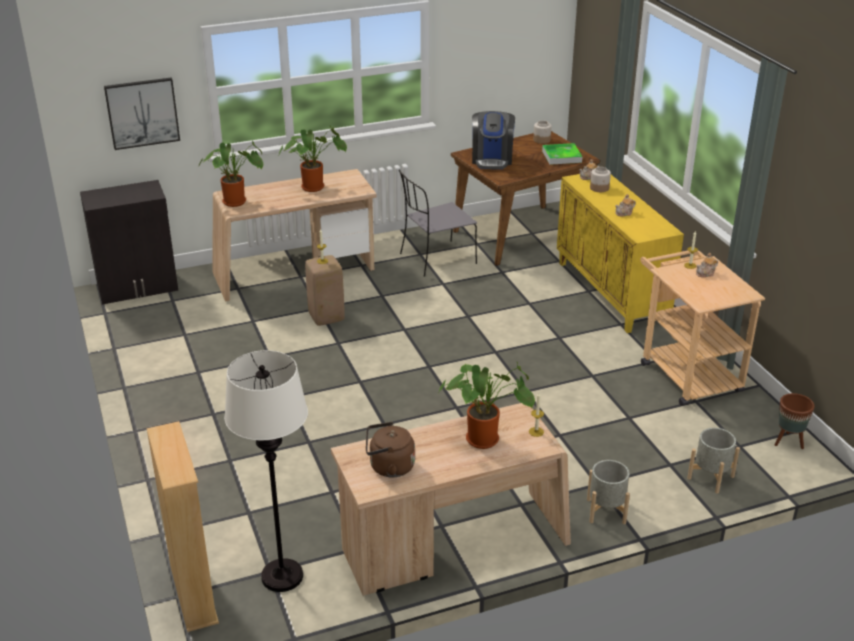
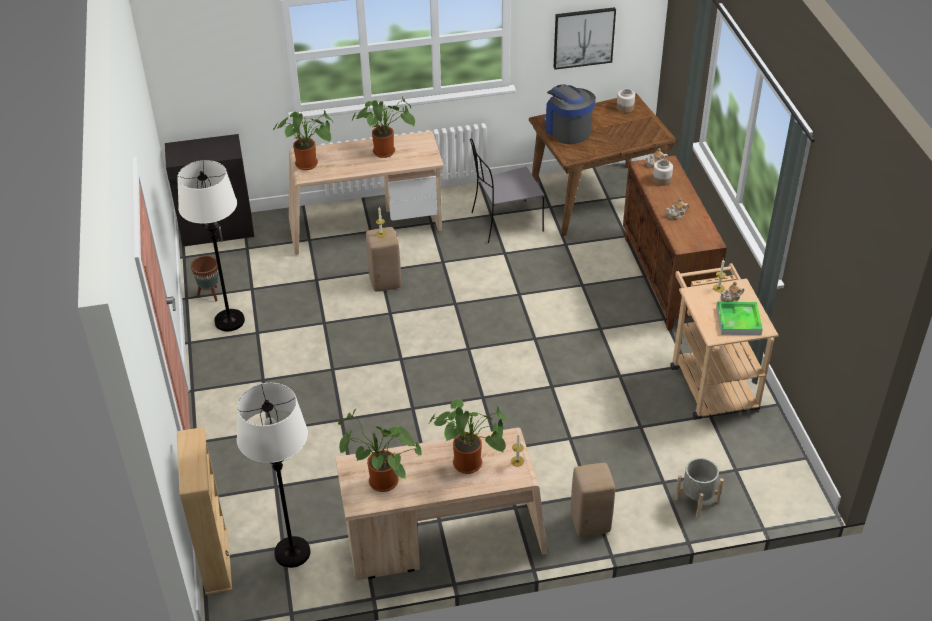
camera: 10 degrees right, 10 degrees up
(142, 113) = (223, 75): picture -> picture (583, 37)
(165, 364) = (229, 321): none -> white floor lamp
(389, 467) = (380, 483): brown kettle -> potted plant
(492, 159) = (567, 130): coffee machine -> coffee machine turned 135 degrees clockwise
(561, 156) = (638, 132): tray -> tray (738, 321)
(606, 511) = (589, 523): grey planter -> beige stool
(611, 293) = (667, 280): yellow cabinet -> brown cabinet
(788, 442) = (783, 471): brown planter -> brown planter (210, 295)

